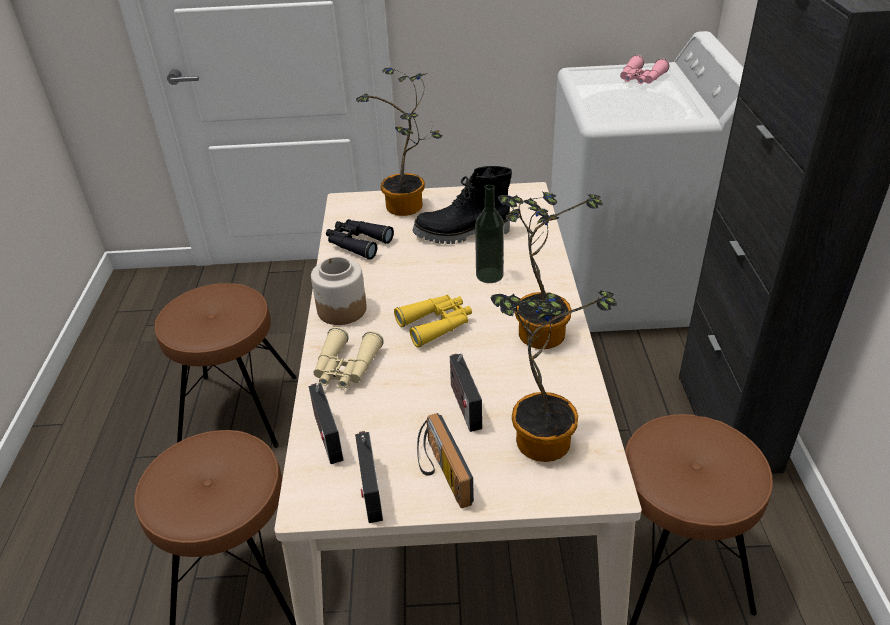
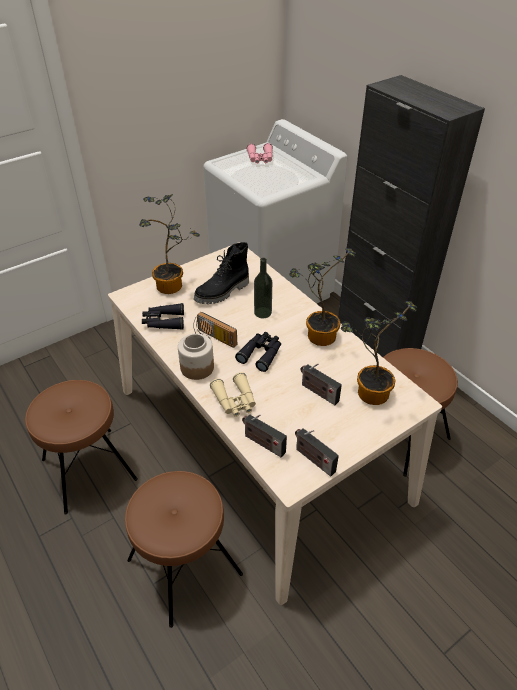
camera: 35 degrees left, 5 degrees up
(436, 324) = (261, 354): yellow binoculars -> black binoculars
(440, 473) = (340, 433): radio -> radio (213, 339)

